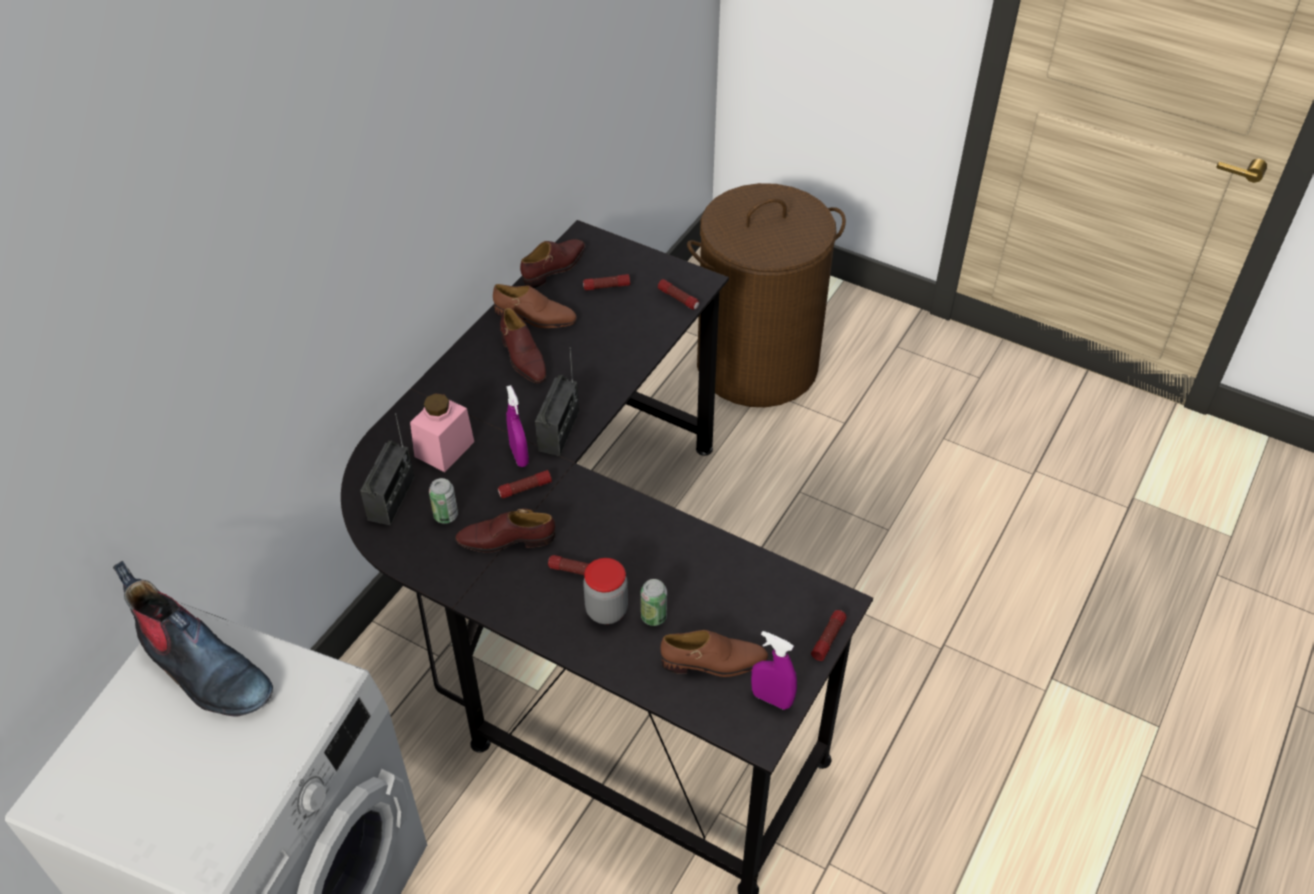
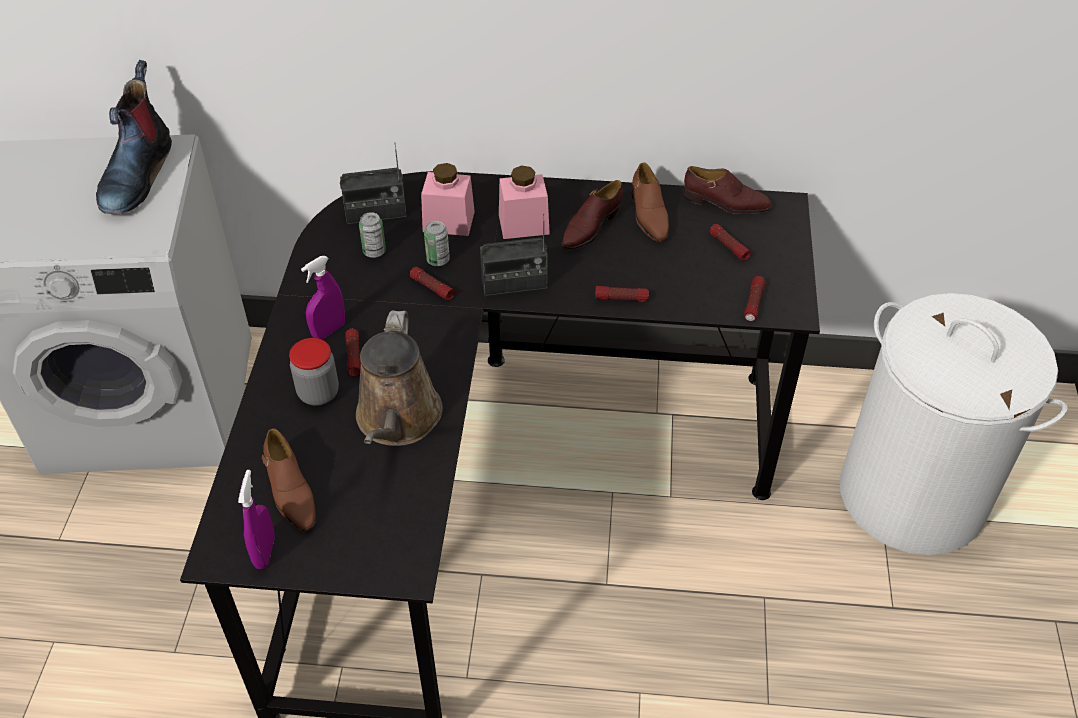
camera: 65 degrees right, 0 degrees up
(487, 399) = (523, 224): none -> pink jar
(506, 539) = (367, 298): brown shoe -> none
(519, 456) = (468, 269): purple spray bottle -> purple spray bottle (328, 330)
(653, 616) = (326, 429): can -> can (438, 260)
(673, 562) = (398, 420): none -> brown watering can
(757, 365) = (913, 495): brown laundry basket -> white laundry basket
(828, 638) = (358, 576): flashlight -> flashlight (621, 298)

